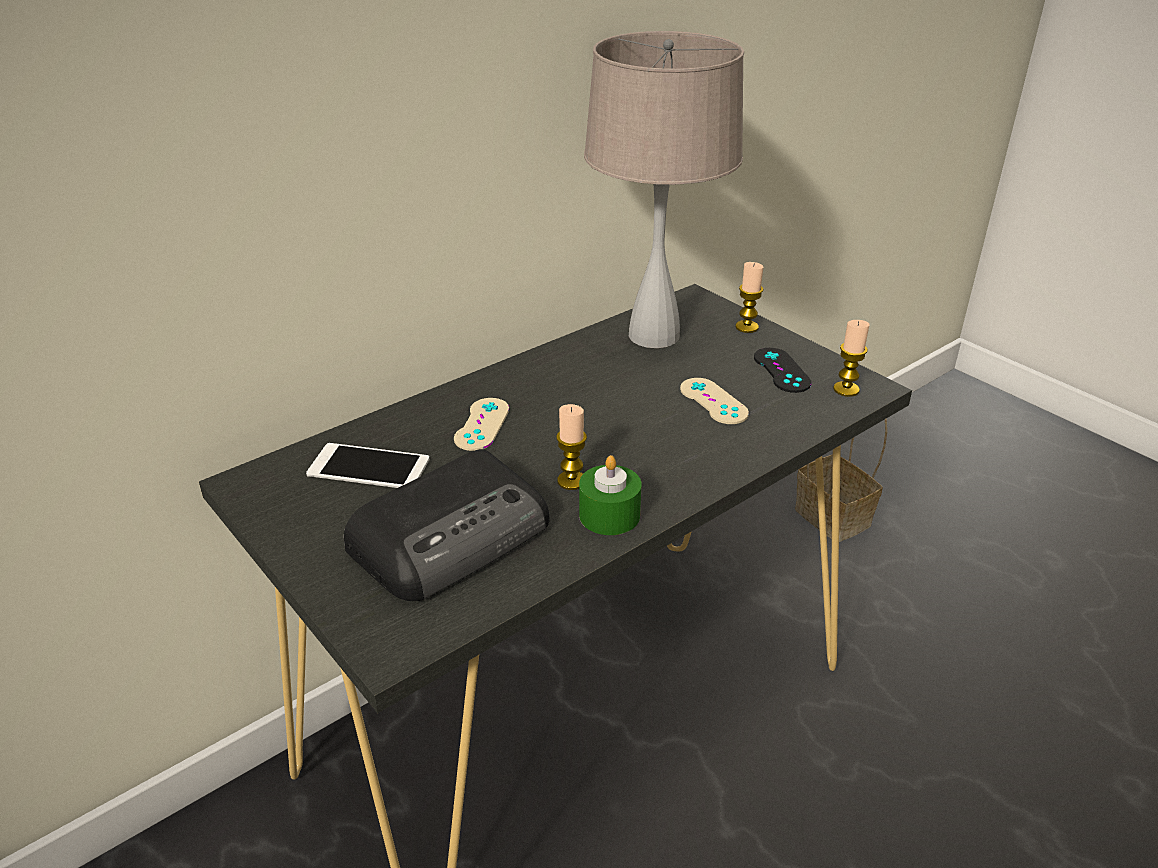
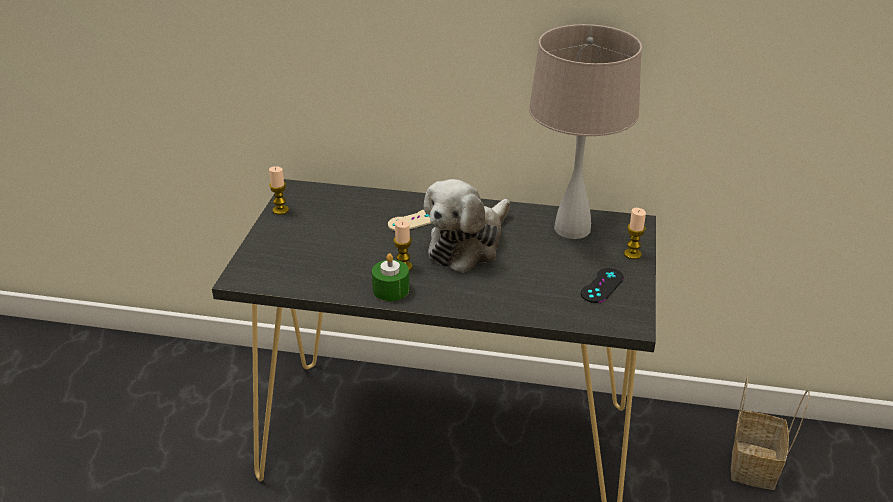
camera: 50 degrees right, 0 degrees up
(368, 467) = (343, 210): phone -> none
(454, 535) = (324, 256): radio -> none
(590, 412) = (468, 244): none -> plush toy
(713, 401) = (534, 276): beige game controller -> none
(846, 389) = (616, 316): candle -> candle (280, 210)

